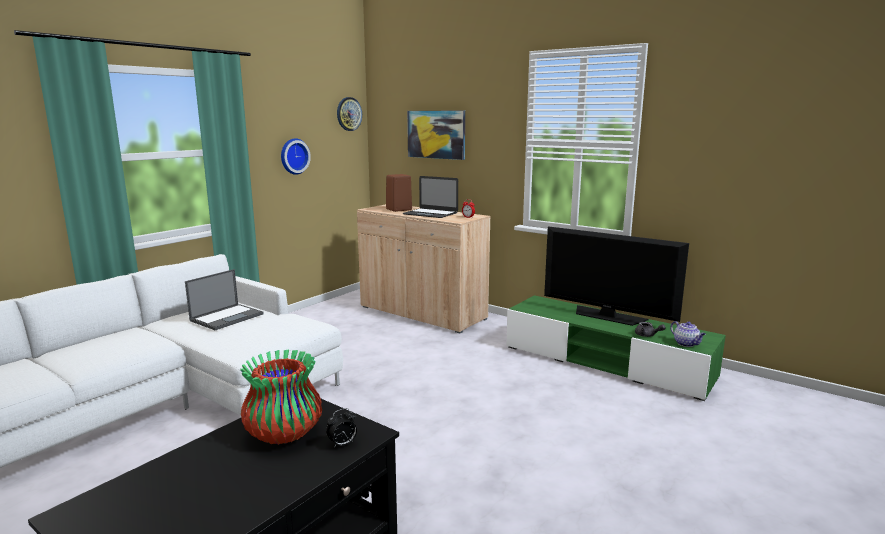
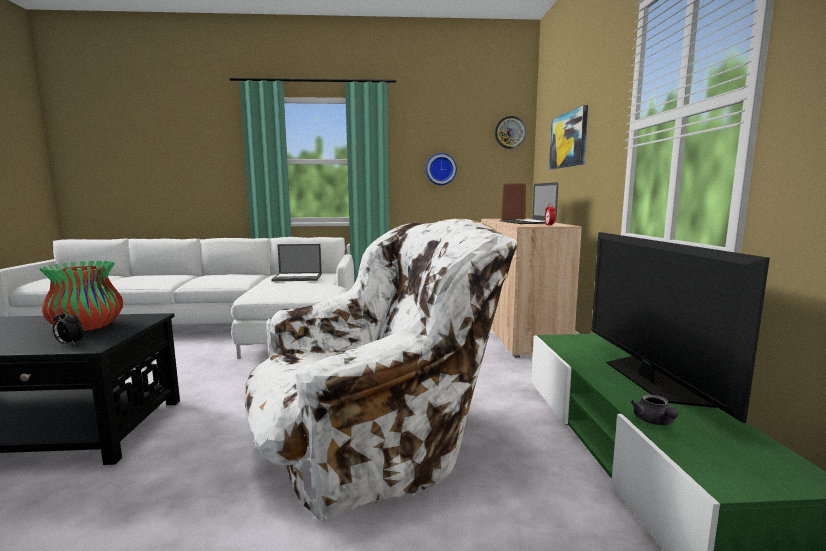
camera: 50 degrees right, 5 degrees down
(512, 421) = (378, 444): none -> white armchair
(686, 344) = (706, 463): teapot -> none

